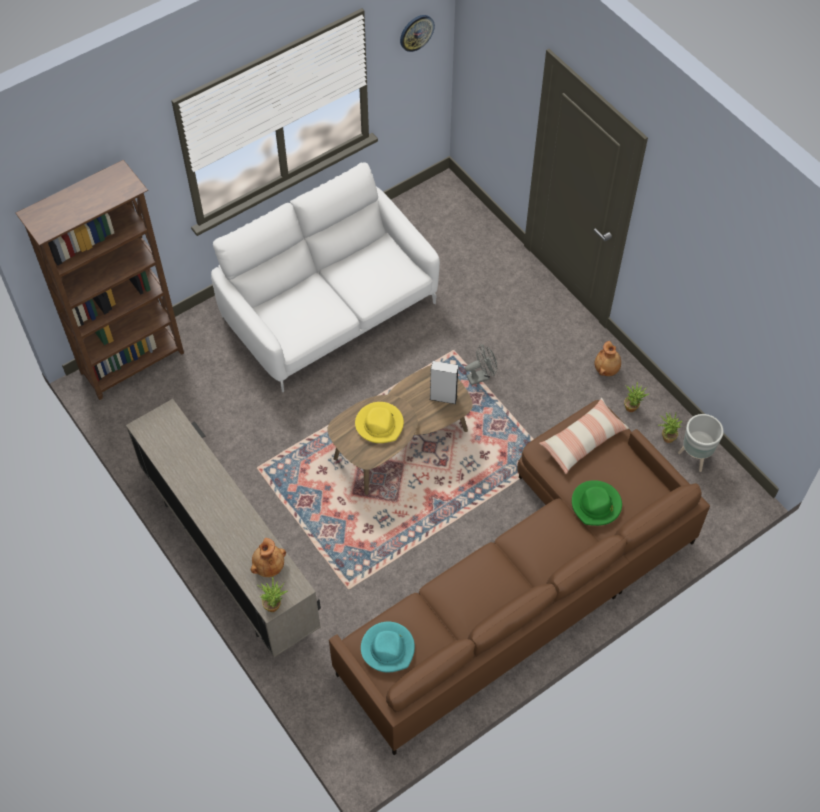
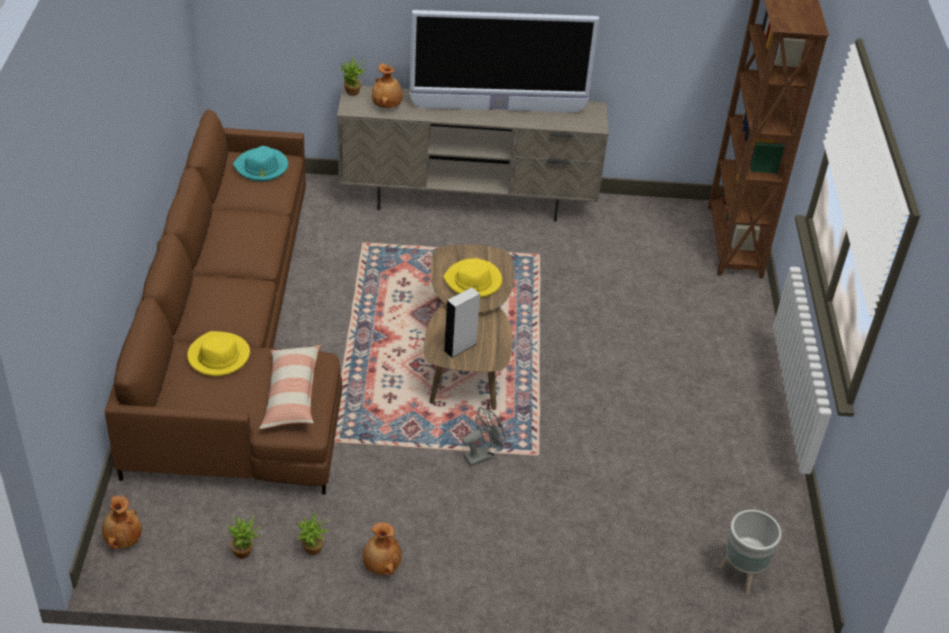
camera: 125 degrees right, 15 degrees down
(202, 488) = (498, 109): none -> television
(329, 310) = (683, 395): white sofa -> none
(416, 32) = (909, 355): wall clock -> none
(481, 376) = (482, 455): grey fan -> grey fan turned 135 degrees counterclockwise
(596, 505) = (218, 357): green hat -> yellow hat
(695, 457) = (195, 557): grey planter -> grey planter (741, 576)
(724, 502) = (123, 539): none -> brown vase

